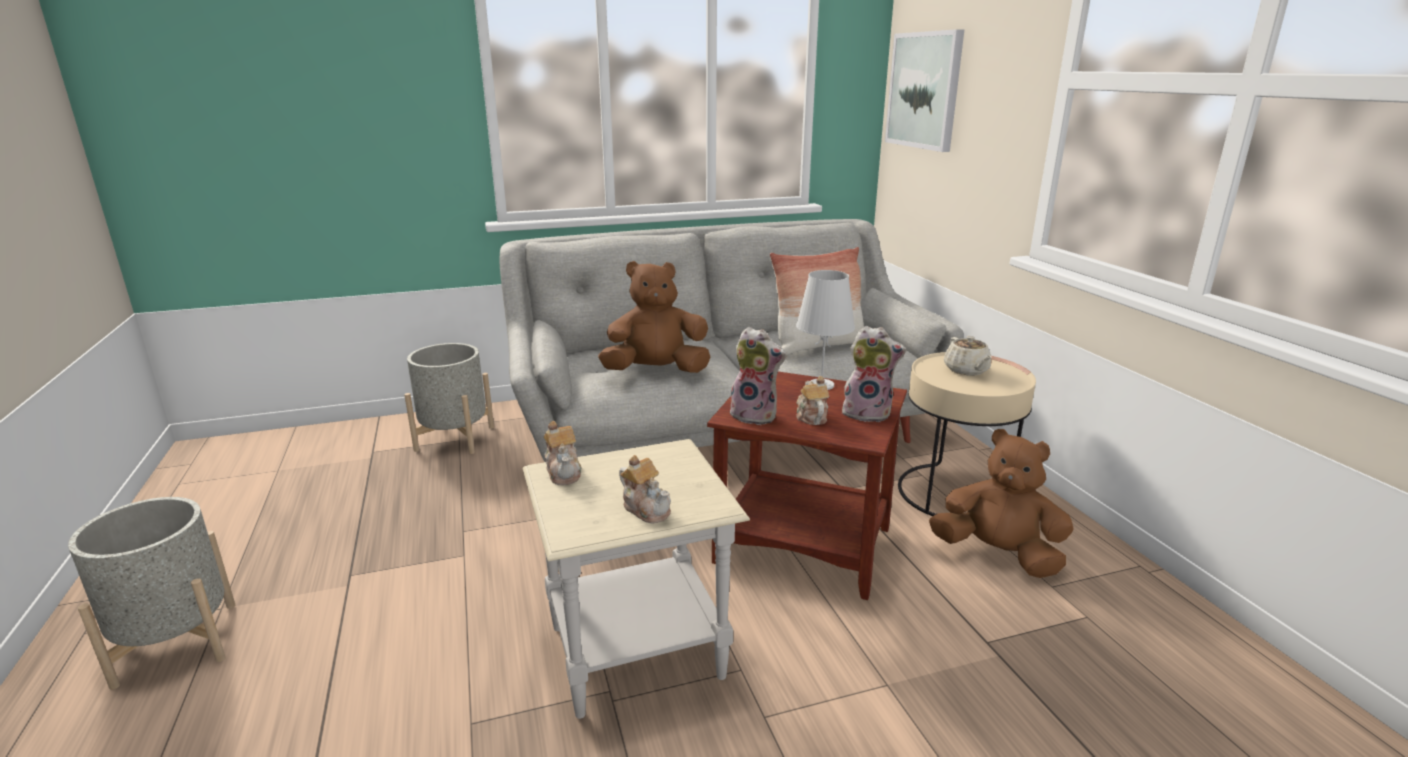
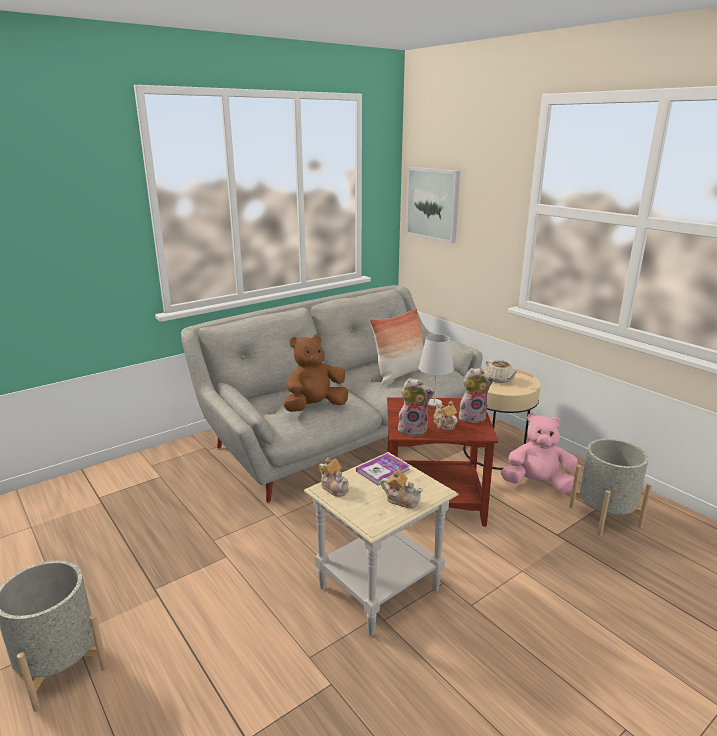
camera: 20 degrees left, 0 degrees up
(455, 438) = (156, 475): grey planter -> grey planter (604, 516)
(656, 462) = (382, 470): none -> book
(997, 554) = (537, 484): brown plush toy -> pink plush toy

